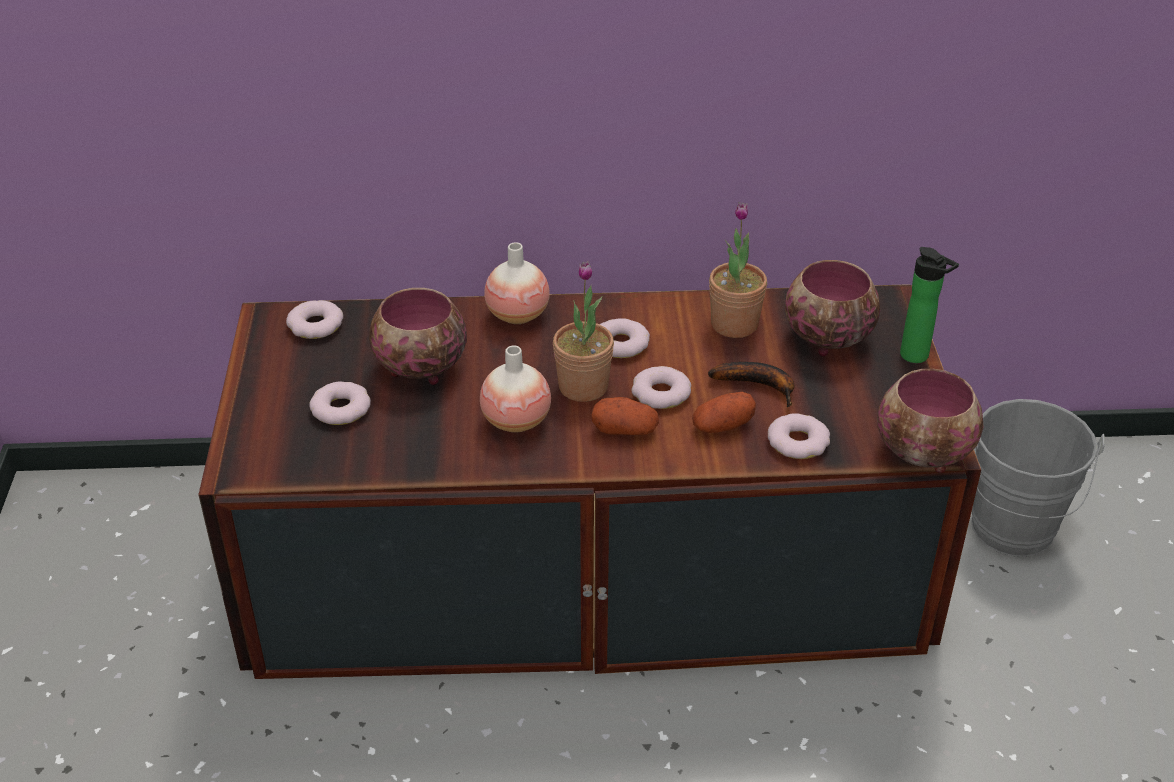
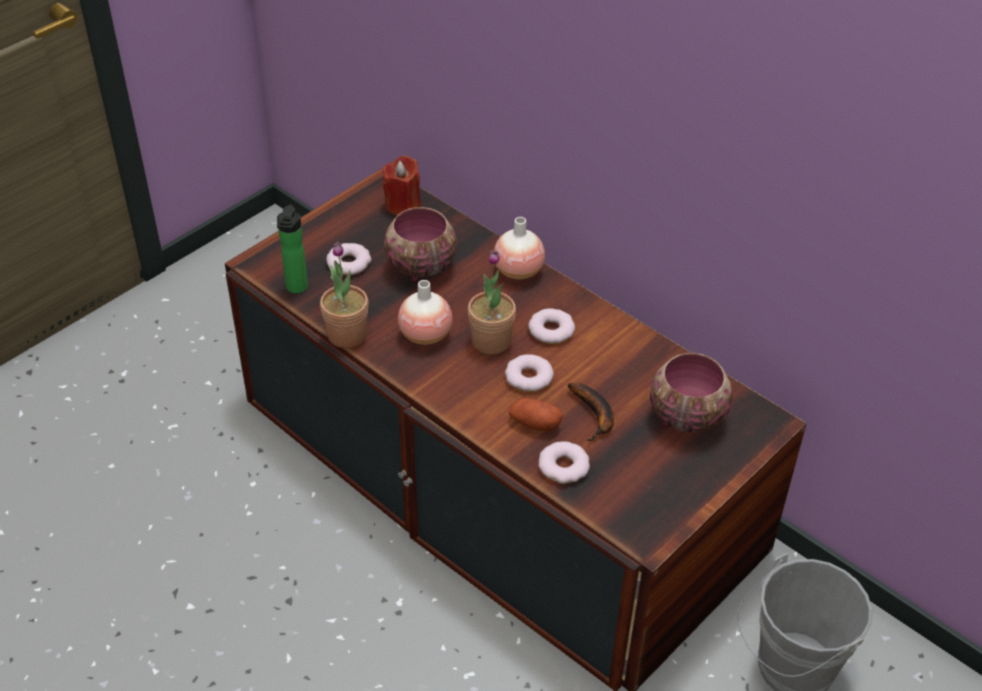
camera: 45 degrees right, 5 degrees up
(316, 325) = (403, 204): donut -> red candle
(625, 430) = (476, 384): potato -> none
(734, 324) = (640, 366): potted plant -> potted plant (347, 335)
(918, 357) = (728, 473): bottle -> bottle (296, 289)
(925, 455) = (630, 535): bowl -> none

